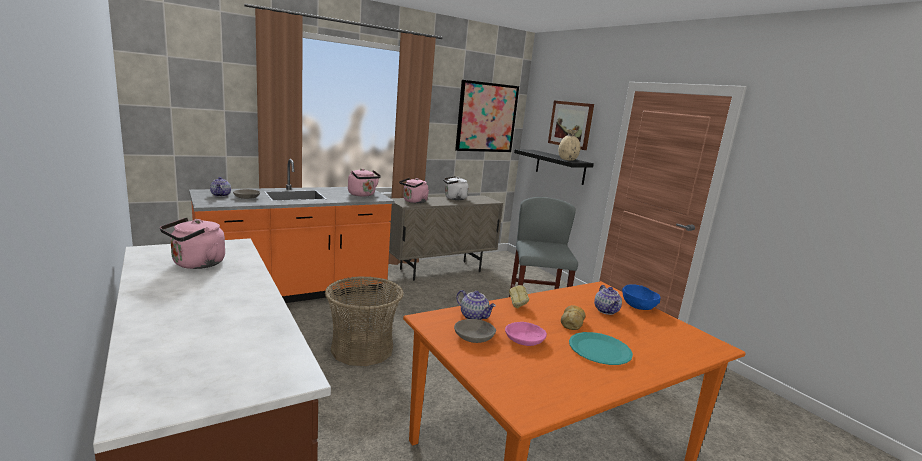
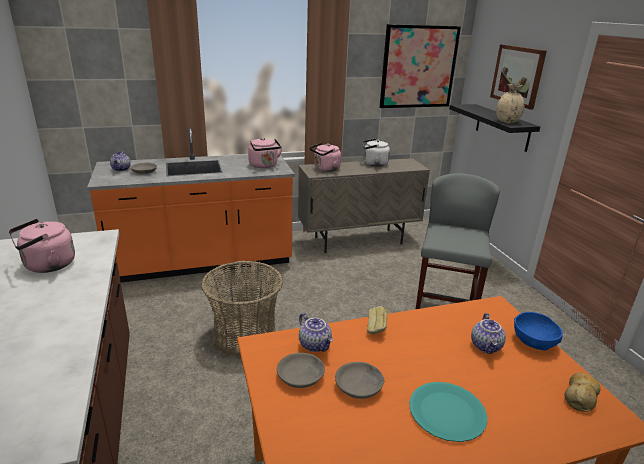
camera: 15 degrees right, 10 degrees up
(525, 339) = (359, 386): pink bowl -> grey bowl
(572, 322) = (432, 362): bread -> bread (580, 396)

